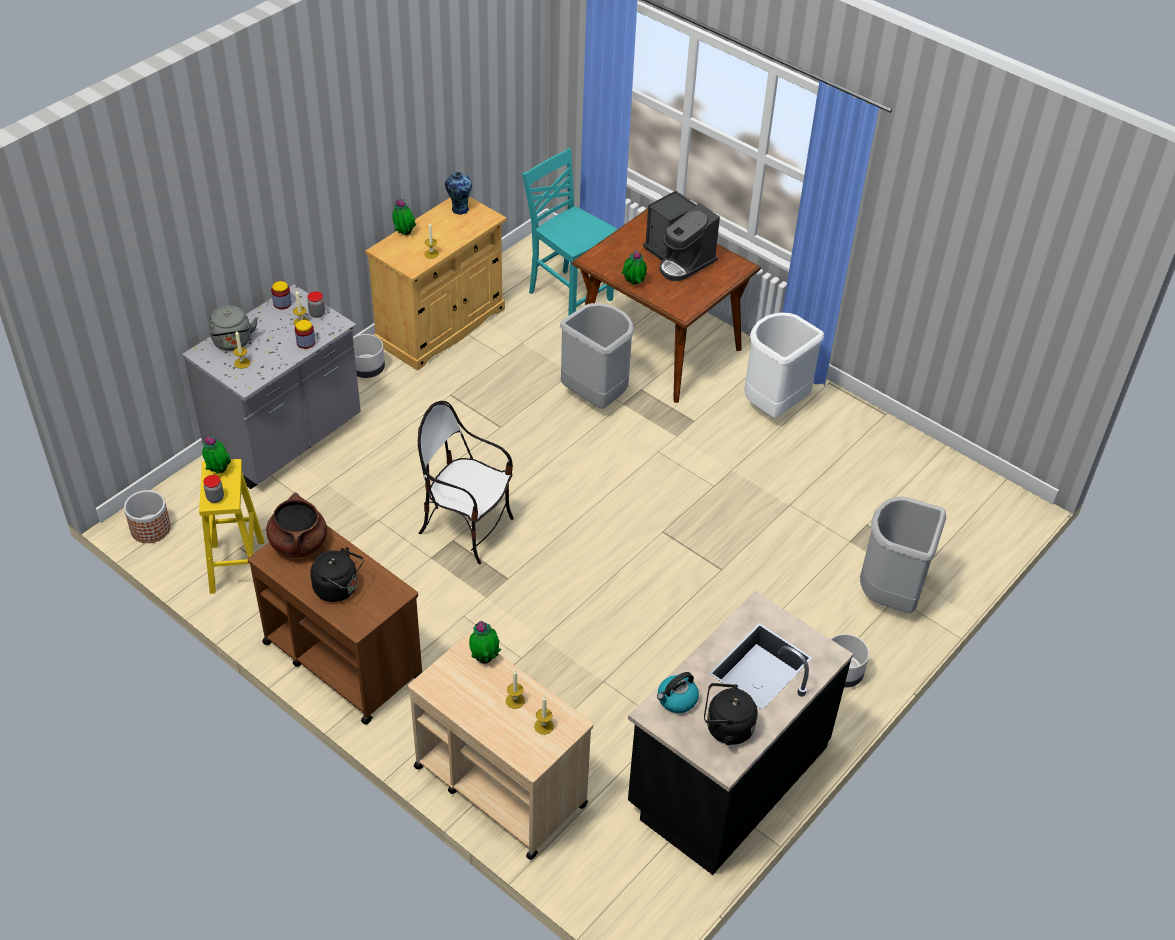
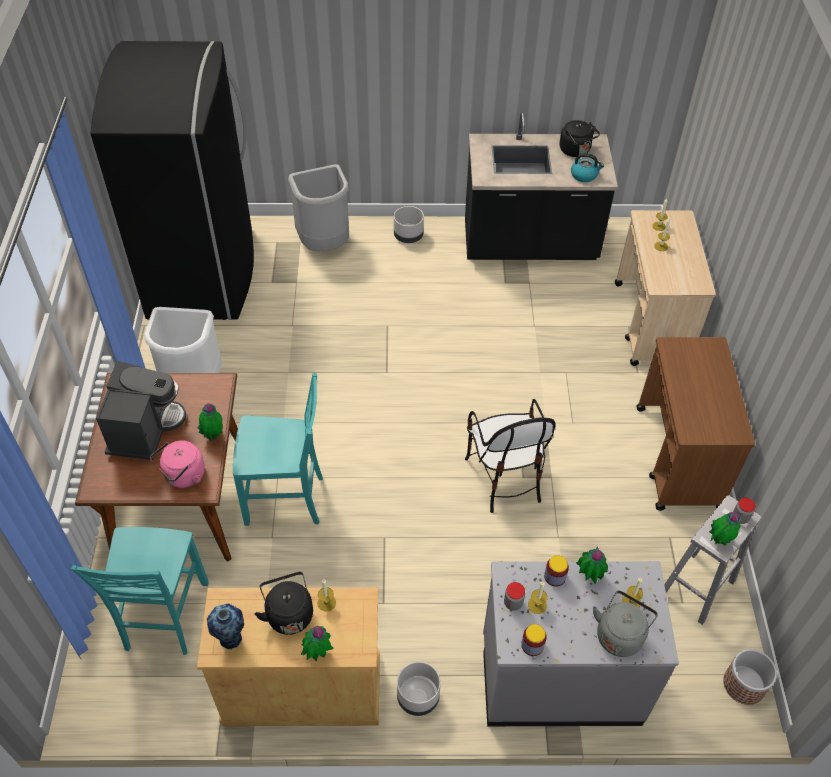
camera: 130 degrees left, 5 degrees up
(237, 565) = (696, 588): yellow stool -> white stool
(298, 543) = (707, 427): brown cooking pot -> none
(339, 589) = (707, 376): black kettle -> black kettle (288, 613)
(485, 658) = (655, 275): potted plant -> potted plant (588, 576)
(596, 397) = (286, 500): grey trash can -> turquoise chair
(613, 256) = (183, 476): none -> pink kettle
(926, 485) = (203, 273): none -> black fridge

